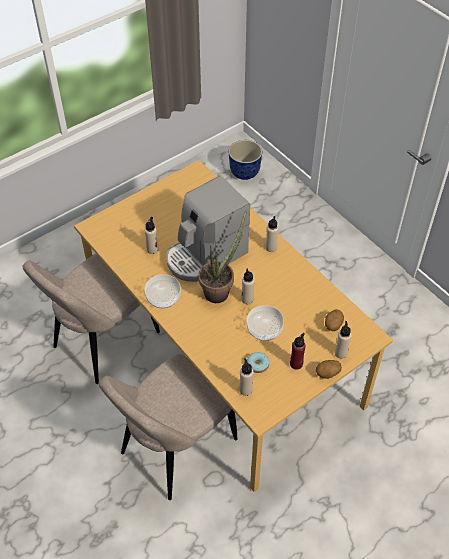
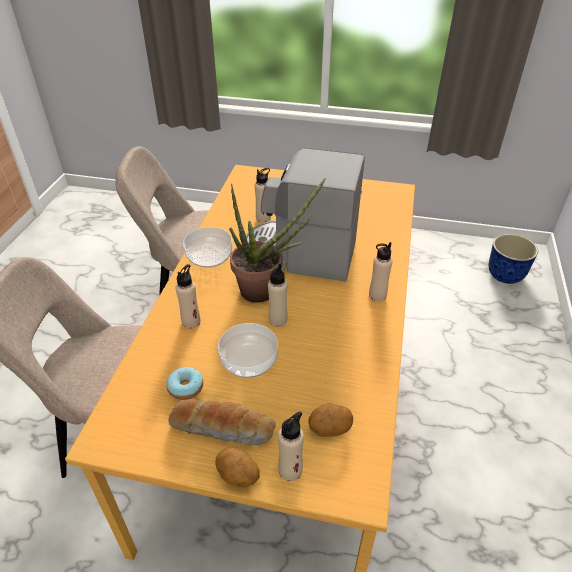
camera: 50 degrees right, 10 degrees down
(245, 389) = (135, 399): beige bottle -> beige bottle (191, 322)
(296, 364) = (223, 427): red bottle -> bread

